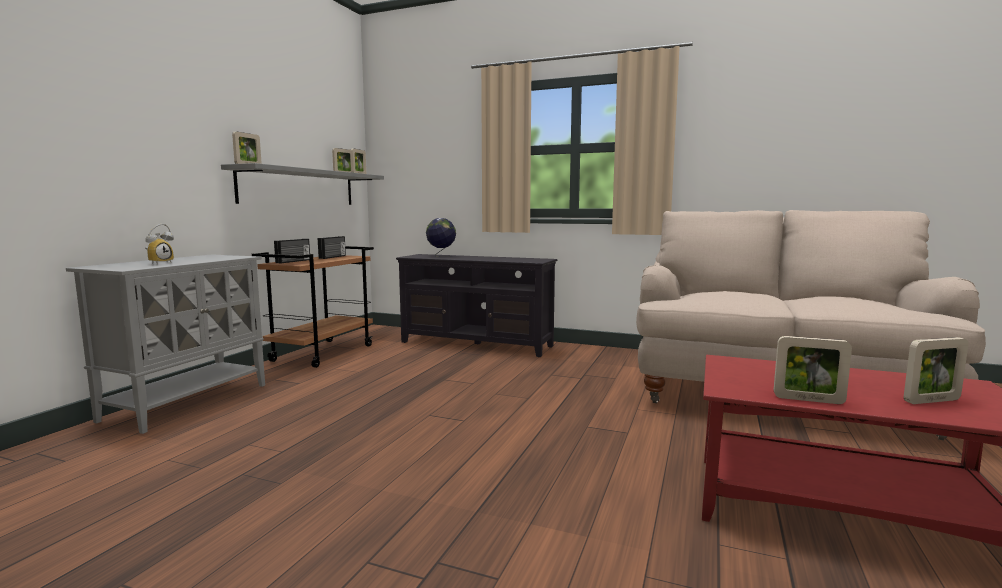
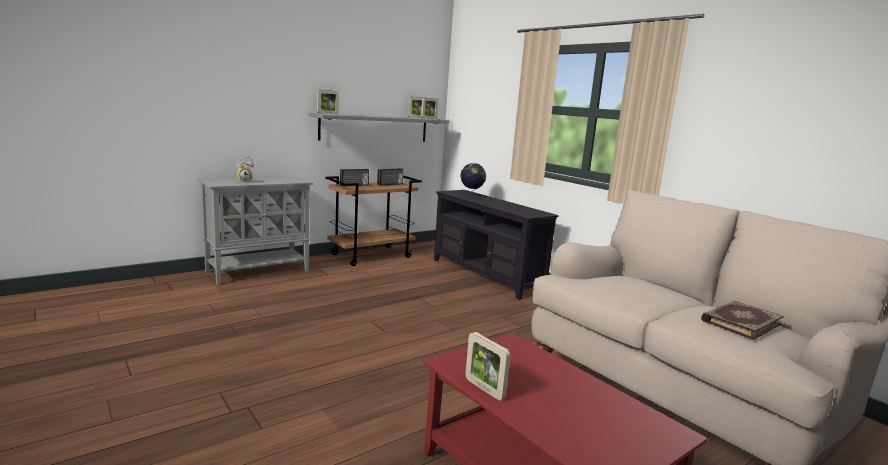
camera: 30 degrees right, 5 degrees up
(854, 298) = (740, 322): none -> book
(931, 401) = (583, 427): picture frame -> none

